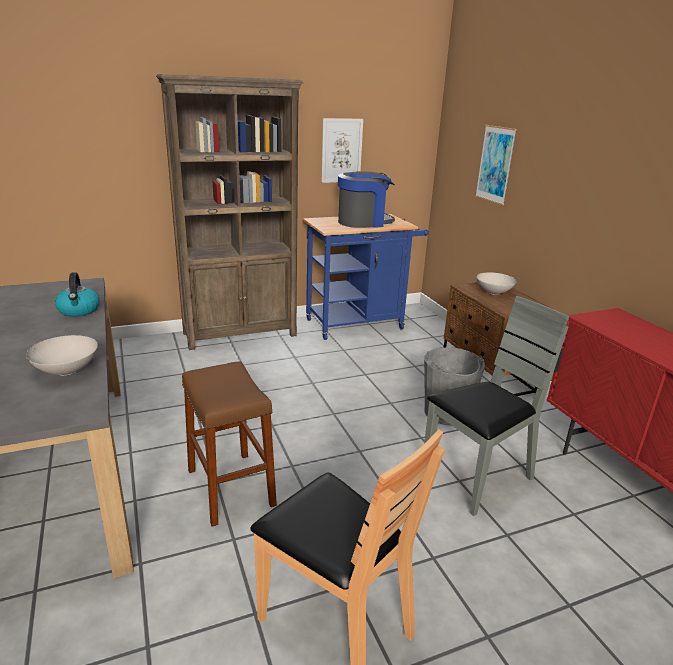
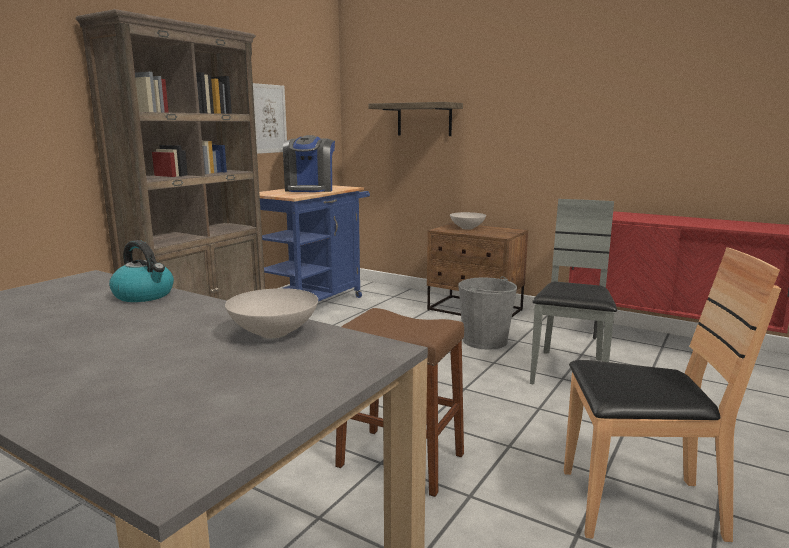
camera: 35 degrees left, 10 degrees down
(363, 222) = (310, 190): coffee machine -> coffee machine turned 150 degrees clockwise
(495, 164) = (424, 119): picture -> shelf

